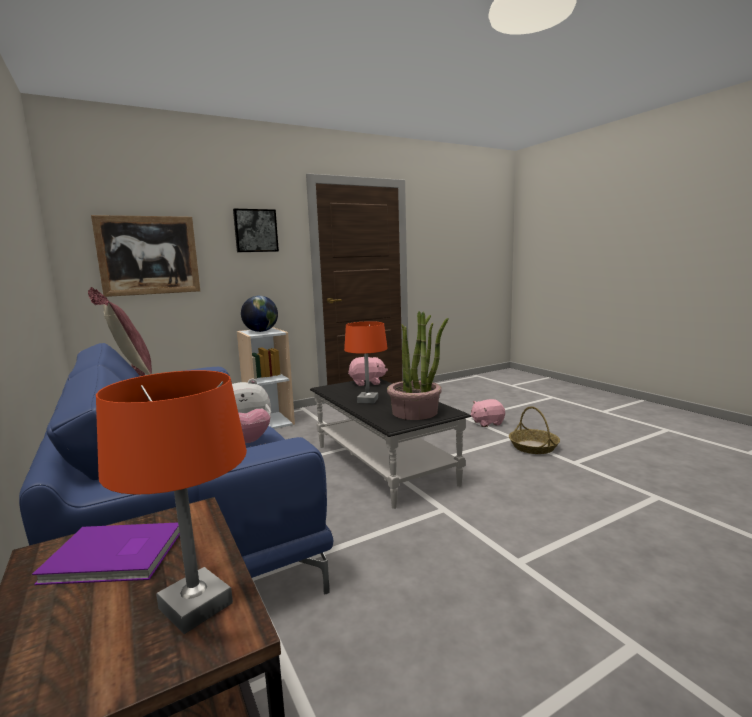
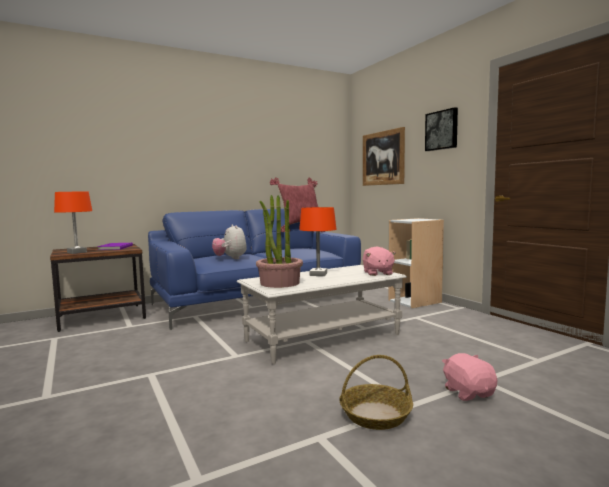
camera: 90 degrees right, 5 degrees down
(261, 331) = (414, 219): globe -> none
(383, 464) = (323, 337): black coffee table -> white coffee table

